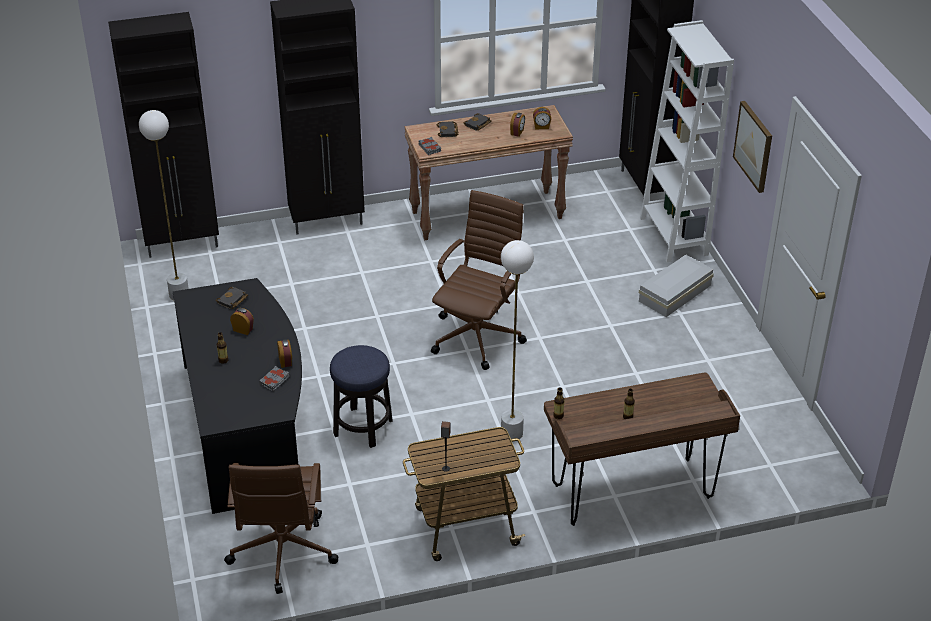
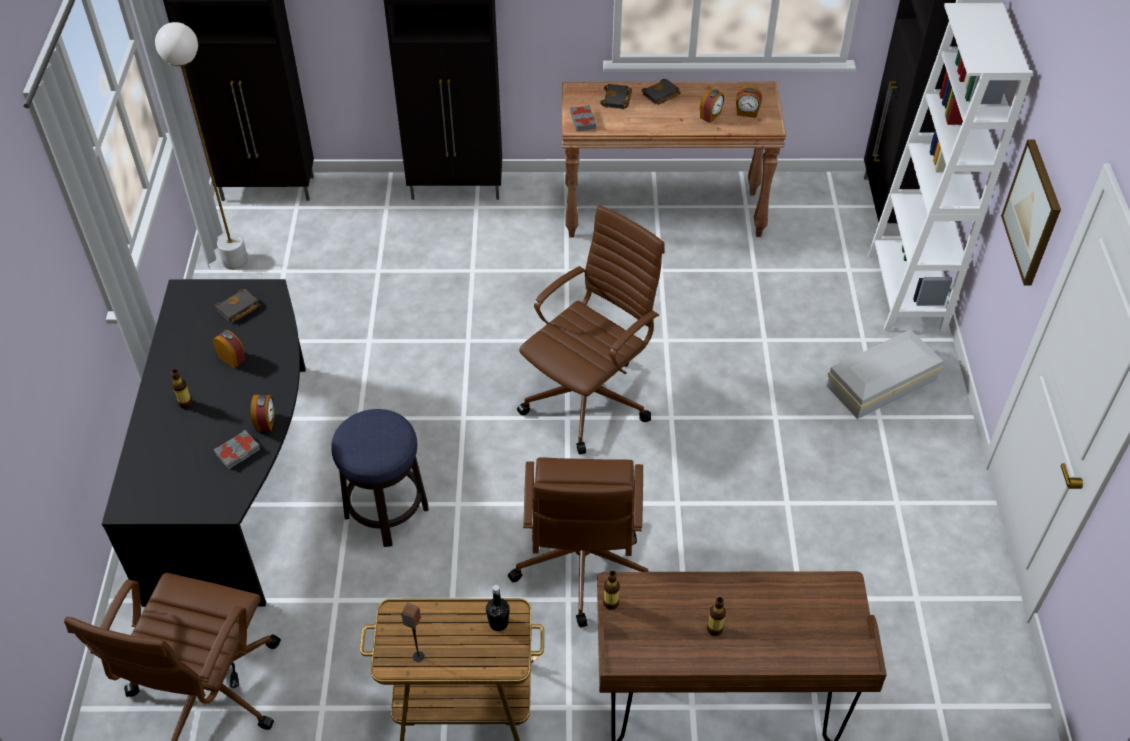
camera: 15 degrees right, 10 degrees up
(489, 442) = (498, 623): none -> black bottle
(511, 434) = (581, 566): white floor lamp -> brown office chair

